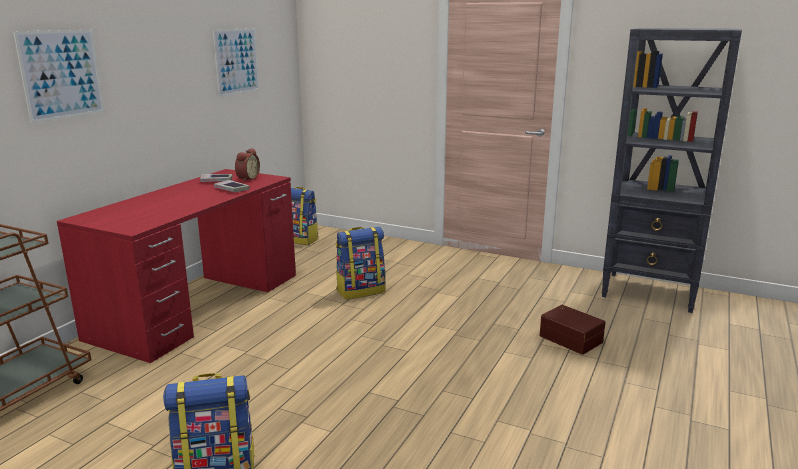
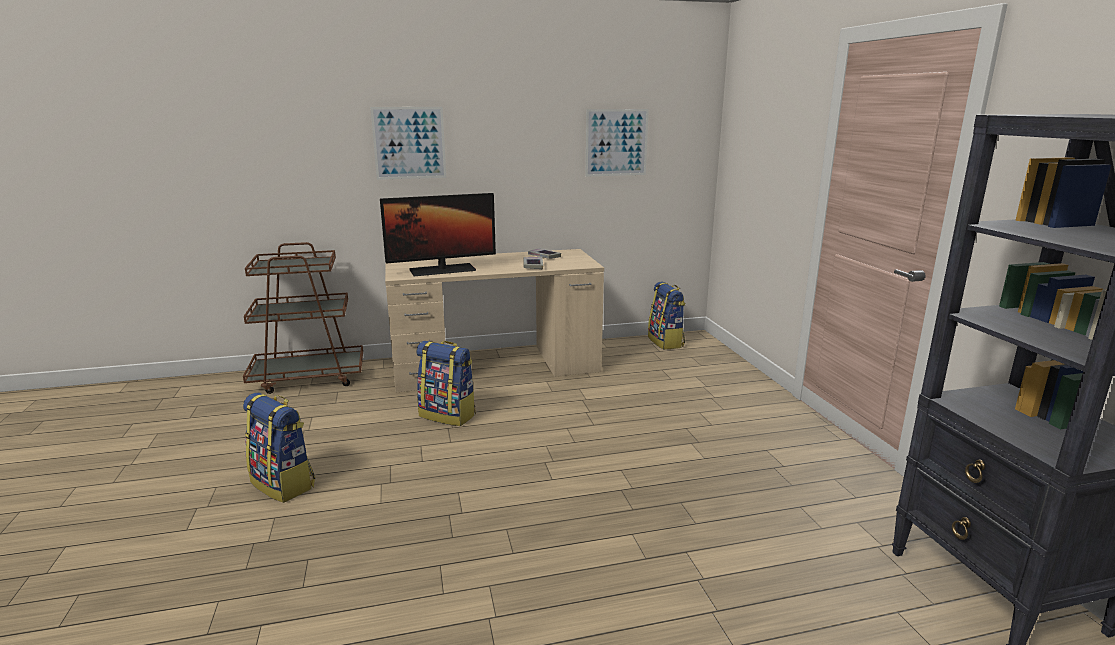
camera: 50 degrees right, 0 degrees up
(160, 212) = (442, 270): none -> monitor
(200, 304) = (496, 365): red desk -> beige desk
(246, 179) = (568, 260): alarm clock -> none
(361, 291) = (624, 408): backpack -> backpack (448, 415)
(571, 338) = (735, 569): brown storage box -> none

